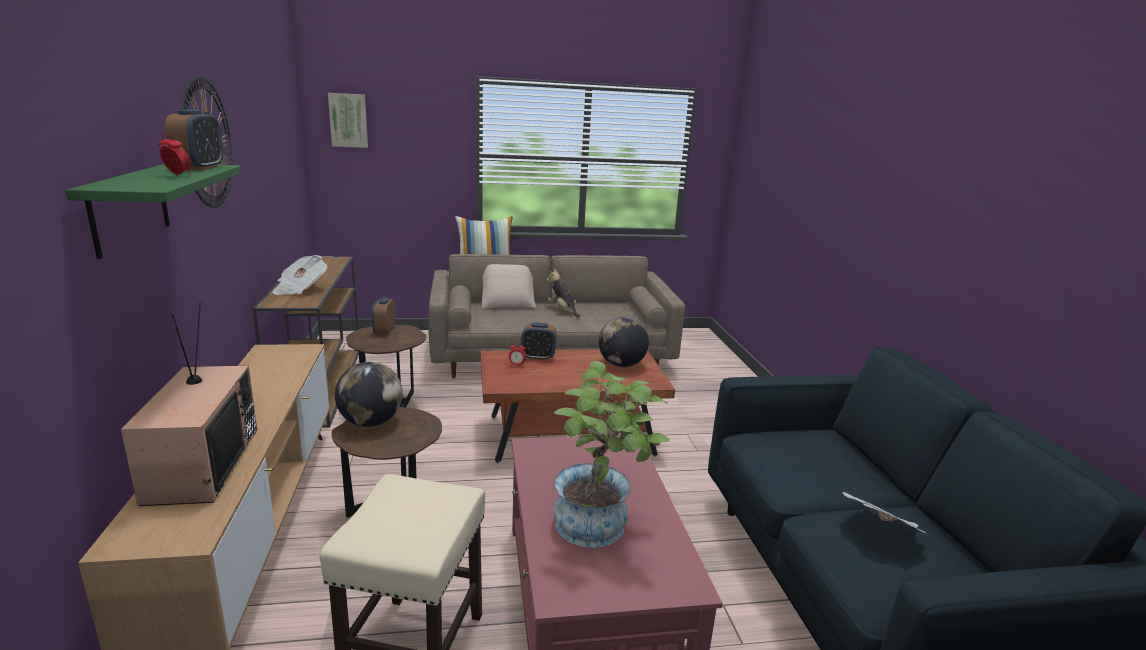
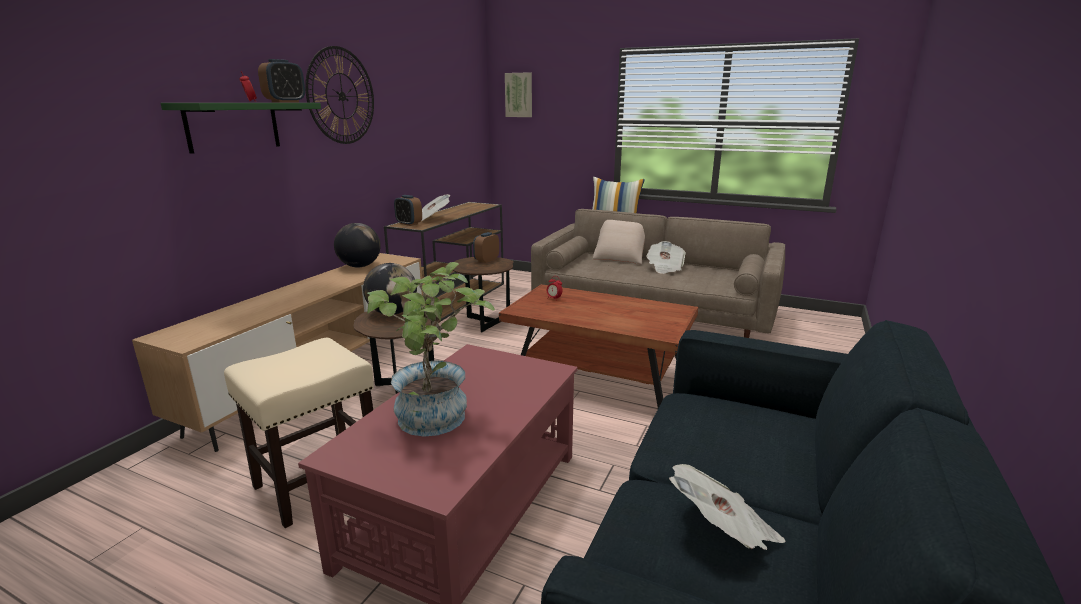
camera: 35 degrees right, 0 degrees up
(201, 463) = (252, 308): television -> none
(538, 357) = (581, 296): alarm clock -> alarm clock (409, 224)
(562, 310) = (664, 268): plush toy -> newspaper
(621, 365) = (651, 314): globe -> globe (359, 266)

